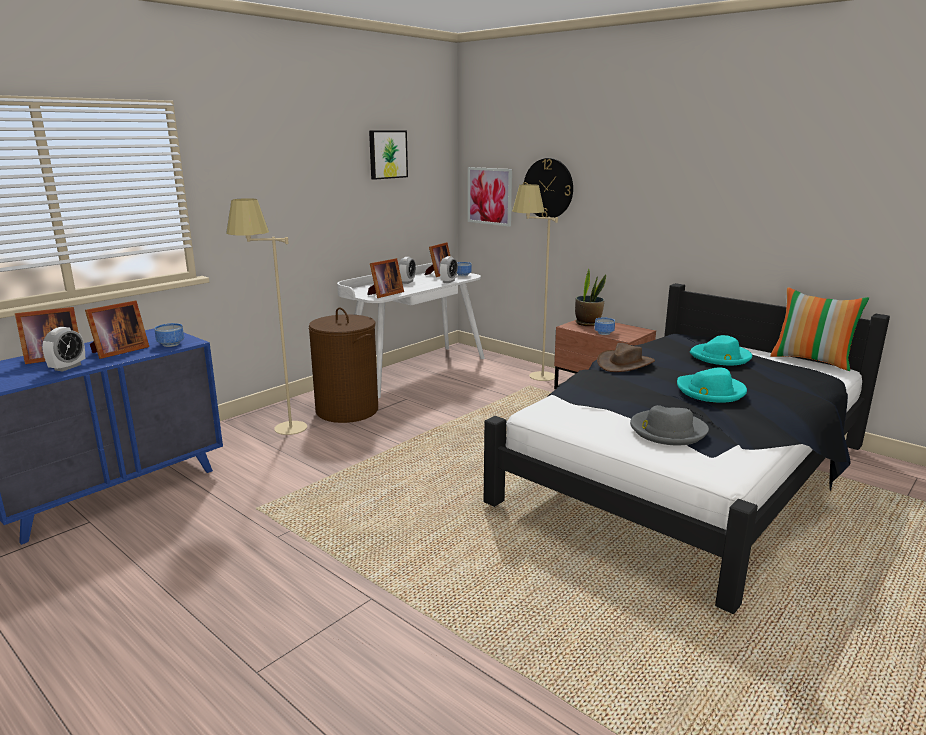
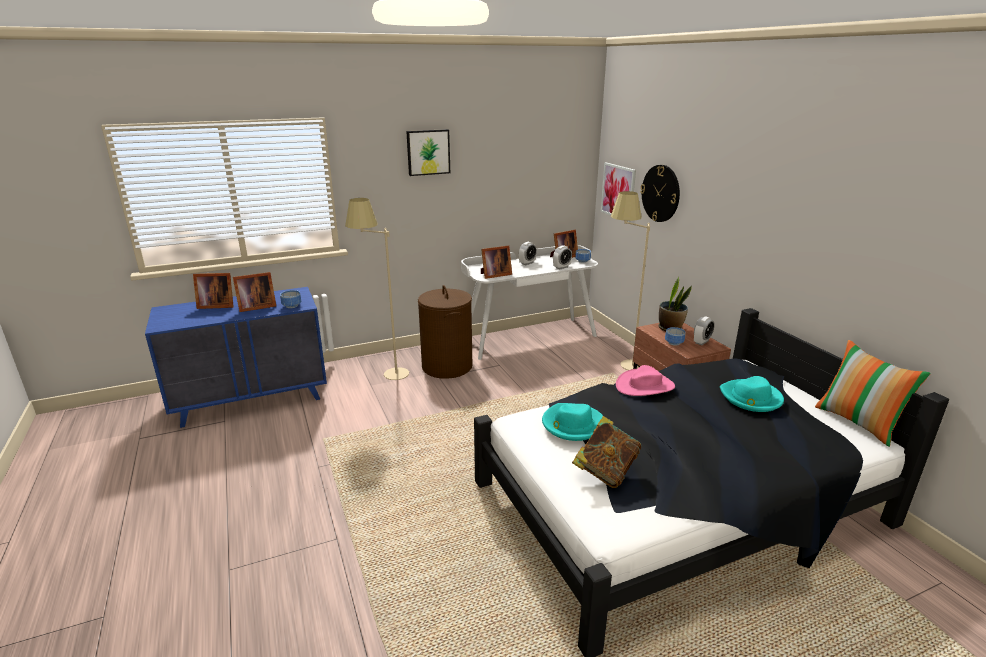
camera: 25 degrees right, 5 degrees up
(68, 367) = (215, 316): alarm clock -> alarm clock (701, 342)
(387, 154) = (521, 152): picture -> picture (428, 152)
(625, 363) = (644, 386): brown hat -> pink hat
(667, 431) = (605, 471): grey hat -> book
(710, 391) = (691, 438): turquoise hat -> turquoise hat (572, 424)

